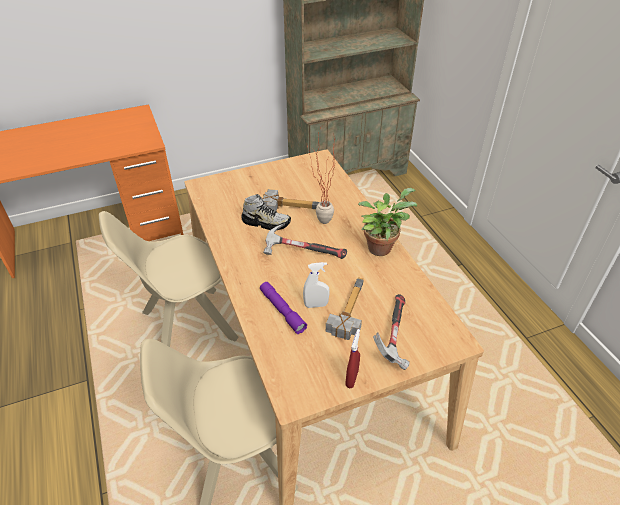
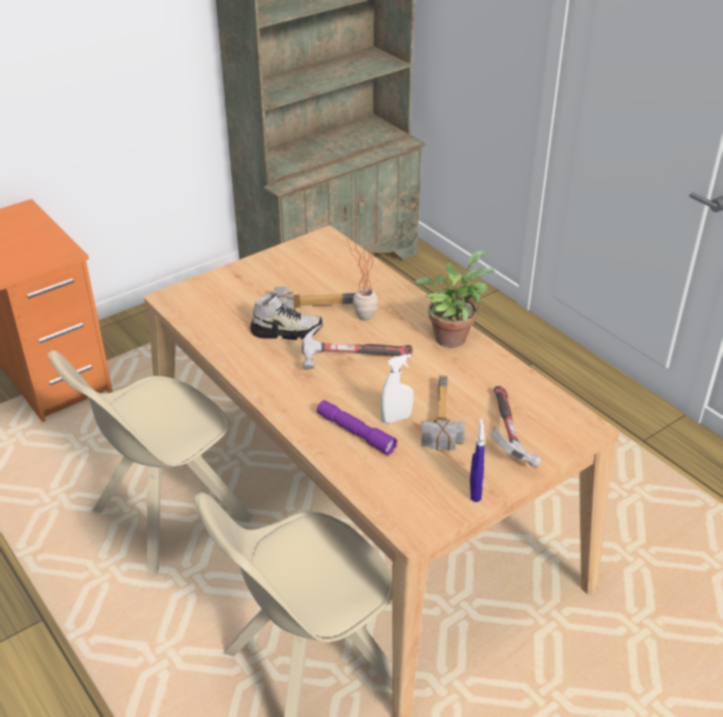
camera: 15 degrees left, 5 degrees down
(352, 378) = (475, 491): red spray bottle -> blue spray bottle

